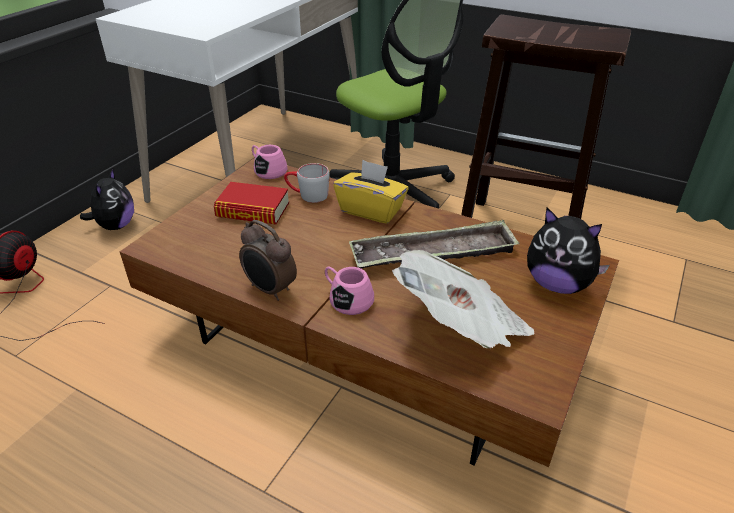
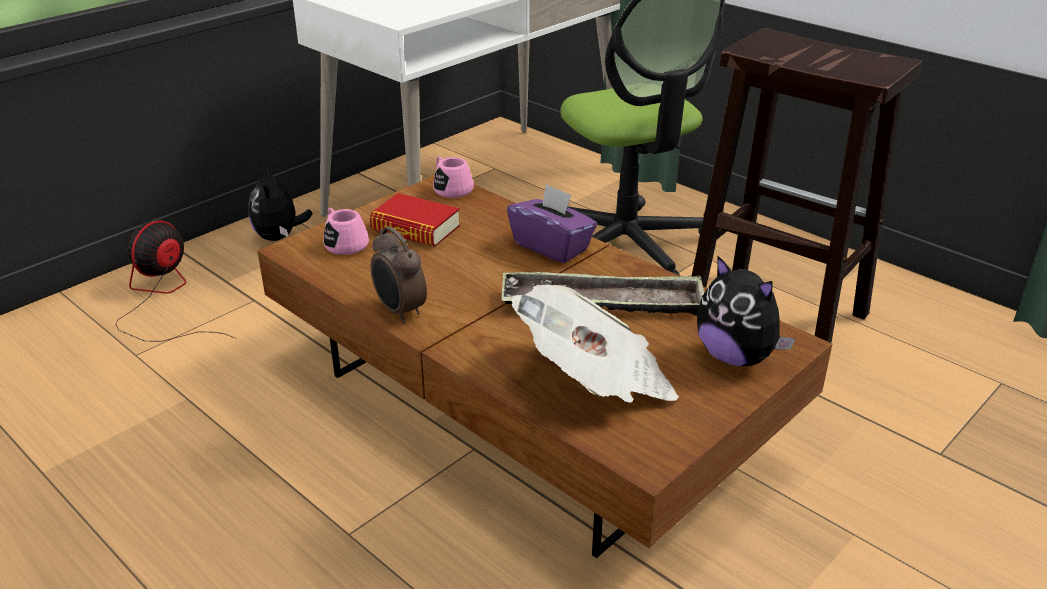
camera: 15 degrees right, 5 degrees down
(115, 225) = (280, 237): plush toy -> plush toy turned 150 degrees clockwise
(307, 195) = (484, 220): grey mug -> none
(347, 299) = (479, 333): pink mug -> pink mug (343, 243)
(371, 210) = (551, 246): yellow tissue box -> purple tissue box

